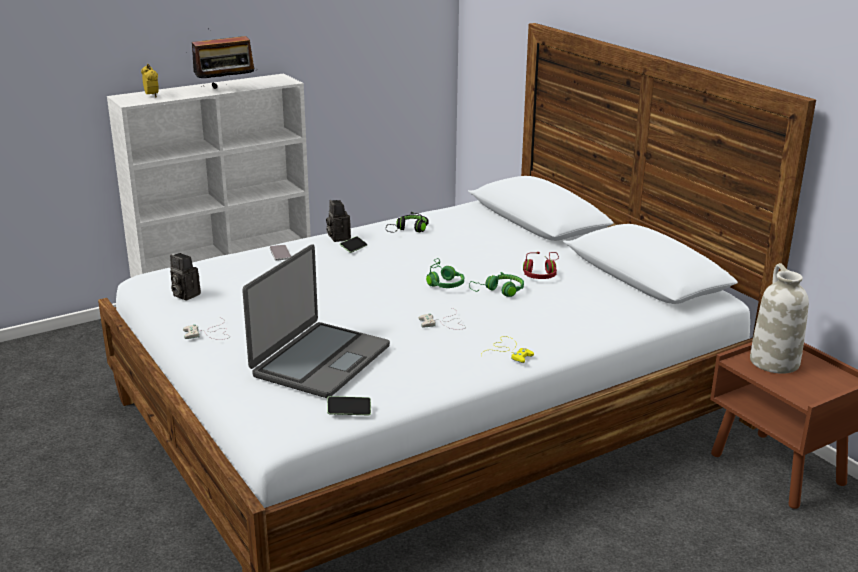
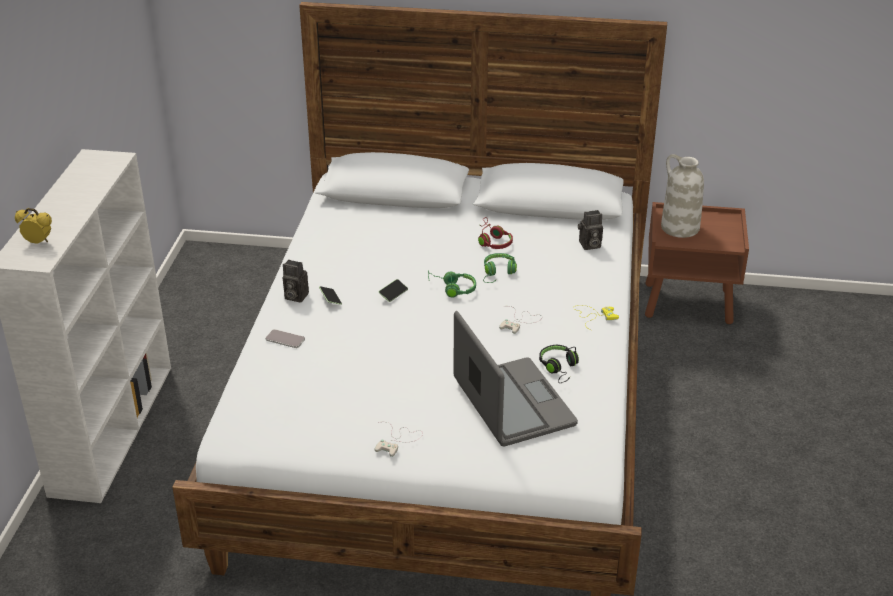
camera: 50 degrees left, 10 degrees up
(184, 295) = (302, 424): camera -> camera (589, 245)
(226, 89) = (86, 196): radio -> none
(349, 411) = (601, 424): phone -> phone (393, 294)
(409, 230) = (330, 256): black headphones -> black headphones (559, 368)

